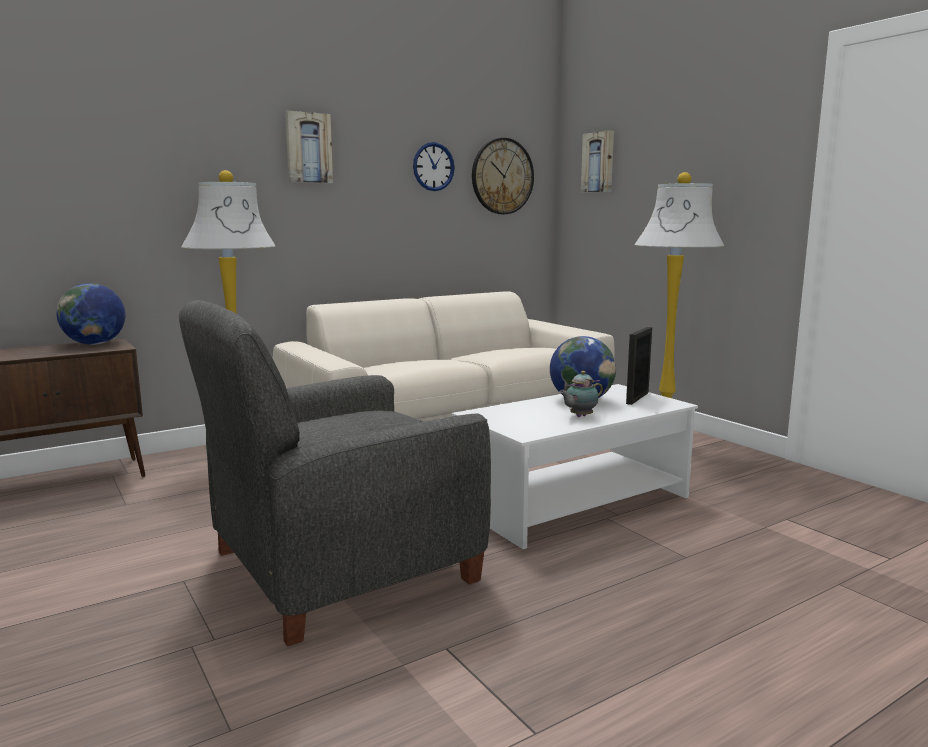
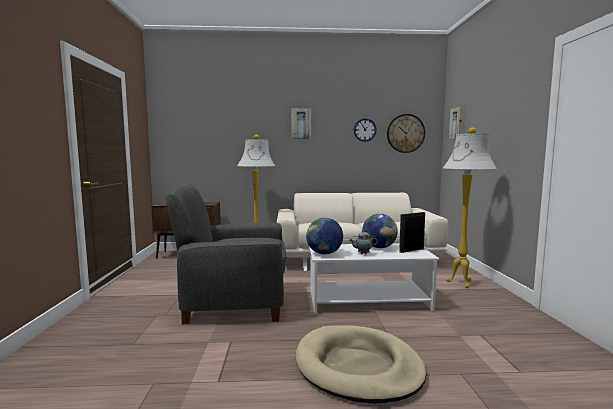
camera: 30 degrees right, 5 degrees down
(95, 344) = (206, 202): globe -> globe (324, 253)
(711, 620) = (358, 367): none -> beige dog bed

